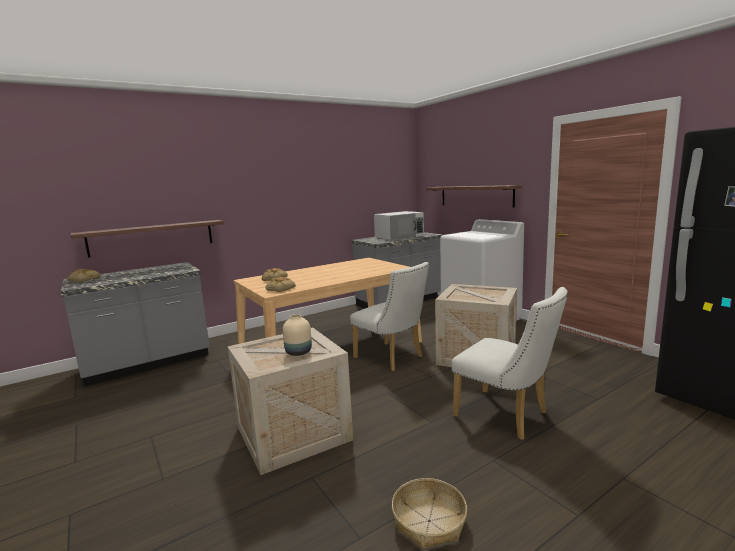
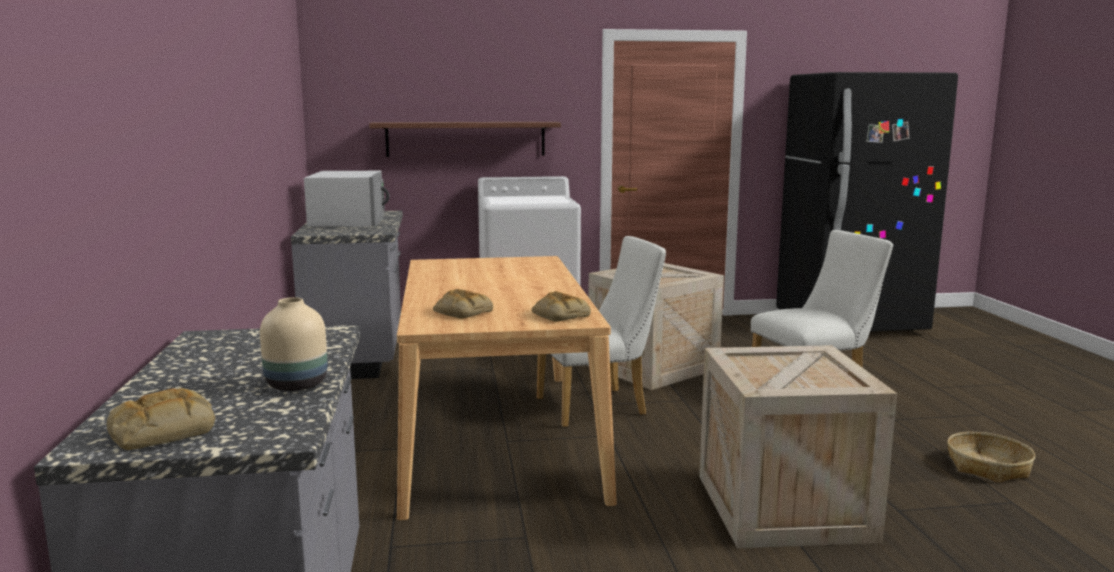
camera: 65 degrees left, 0 degrees up
(152, 237) = (132, 266): shelf -> none
(299, 352) = (809, 364): beige vase -> beige vase (296, 384)

